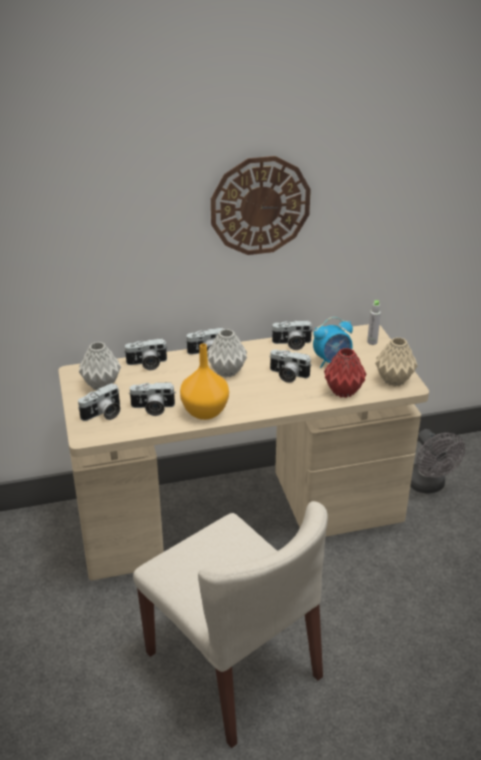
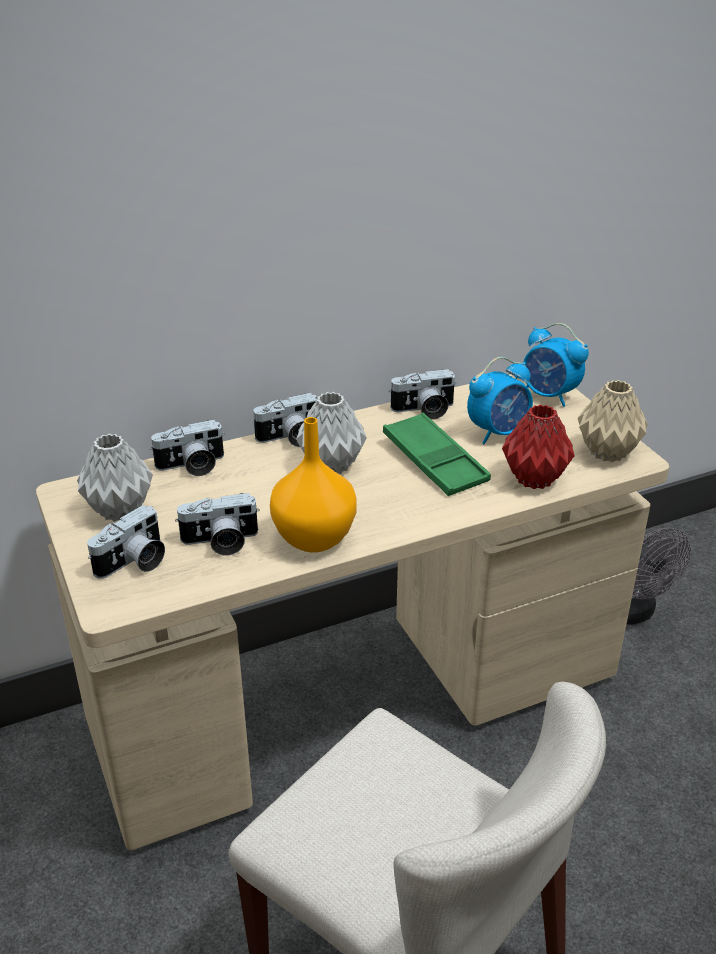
camera: 10 degrees left, 0 degrees up
(260, 206) = (365, 177): wall clock -> none
(288, 375) = (434, 461): camera -> green tray
(372, 342) = (549, 395): grey bottle -> alarm clock

